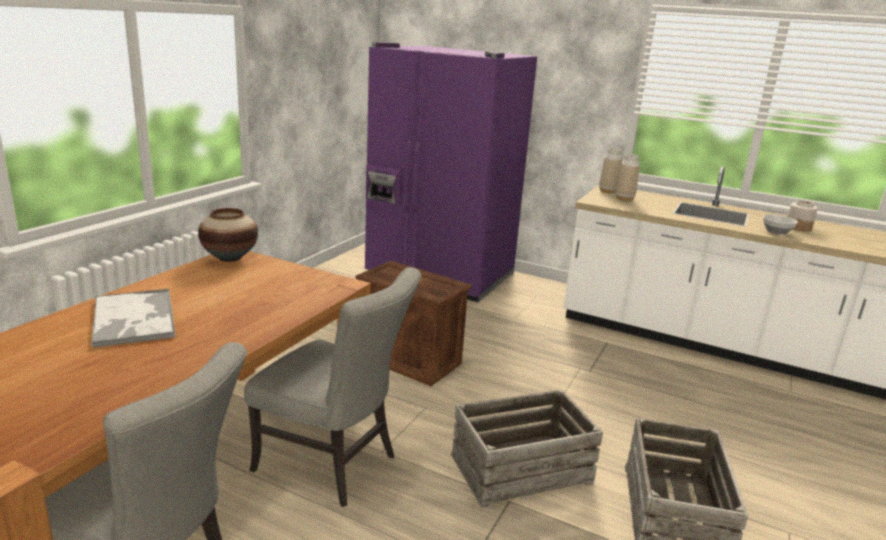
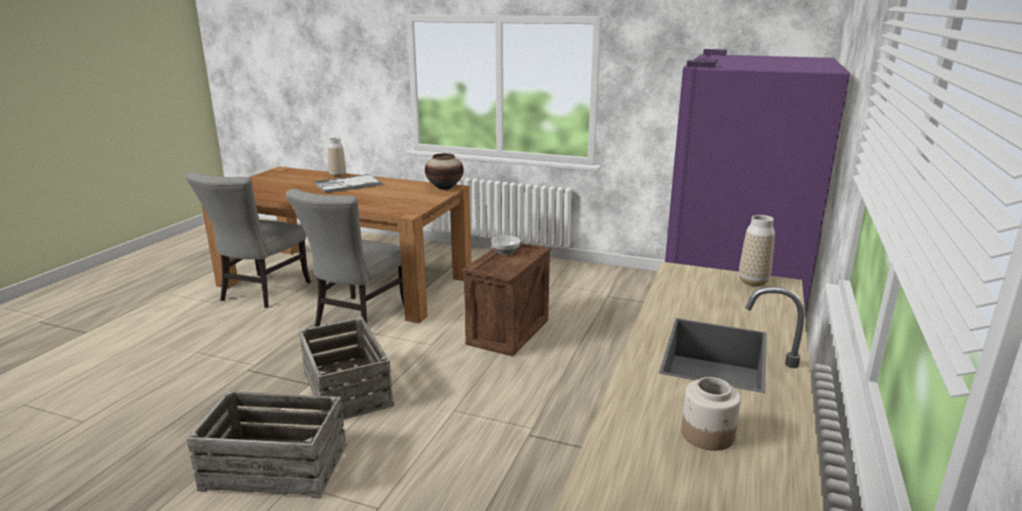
camera: 85 degrees right, 0 degrees up
(624, 199) = (719, 290): vase -> vase (338, 176)
(776, 231) = (647, 399): bowl -> bowl (505, 251)

